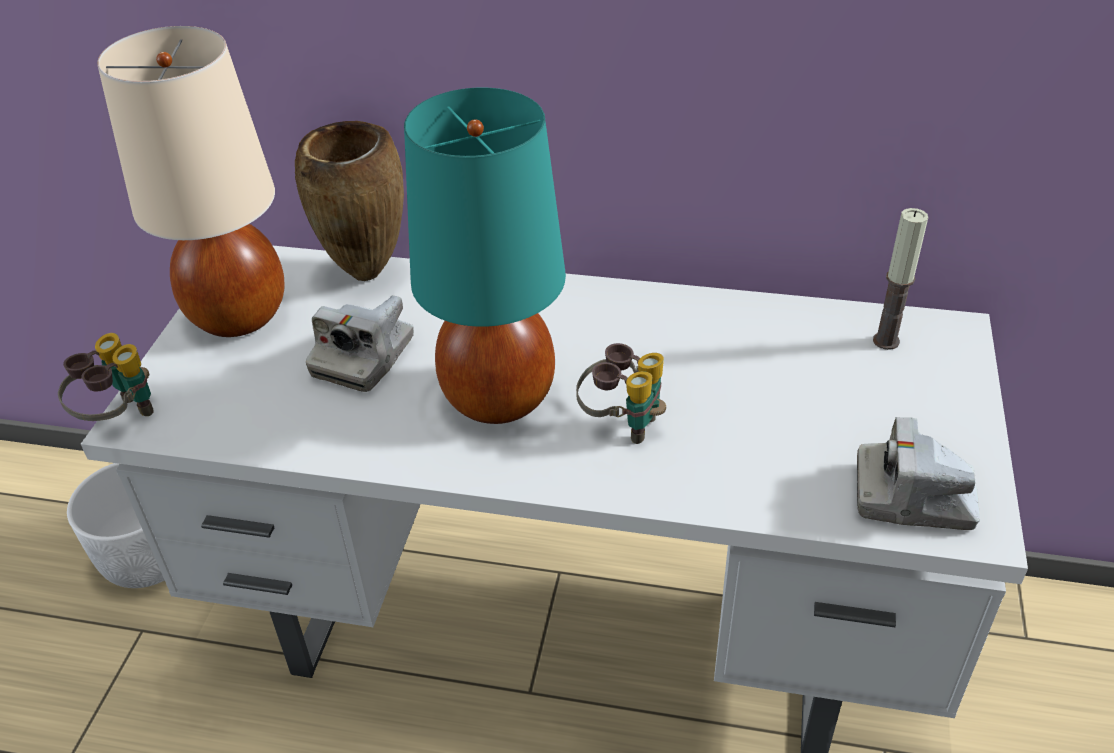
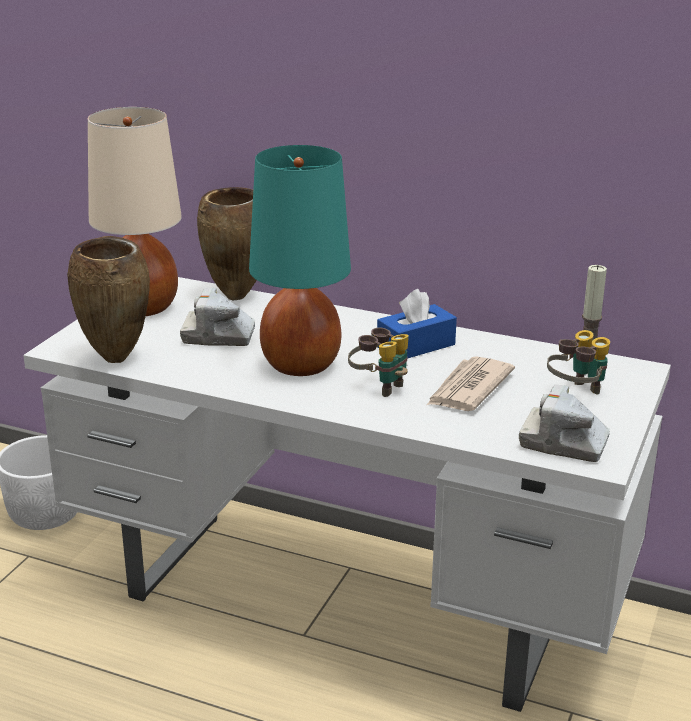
camera: 10 degrees right, 15 degrees down
(120, 418) = (51, 346): binoculars -> binoculars (576, 393)
(227, 430) = (117, 359): none -> brown vase
(364, 357) = (218, 336): camera -> camera turned 60 degrees clockwise
(645, 332) = (416, 346): none -> blue tissue box
(745, 407) = (468, 388): none -> newspaper

